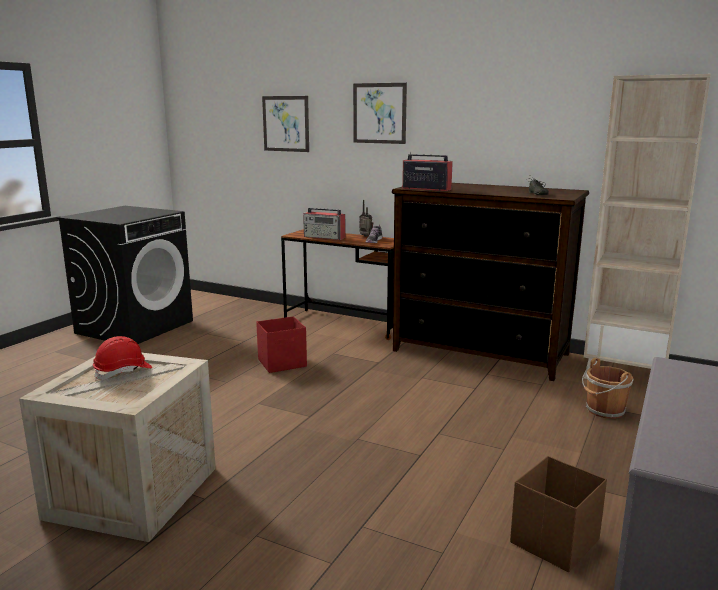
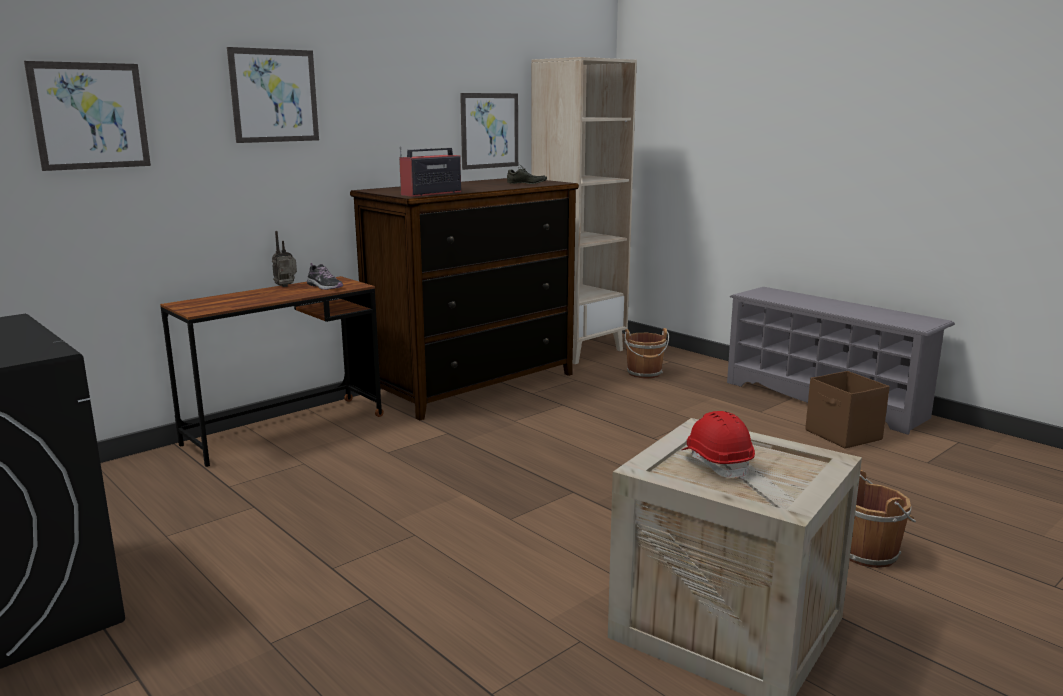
camera: 70 degrees left, 0 degrees up
(261, 558) = (869, 552): none -> brown bucket
(283, 363) = (386, 488): red storage box -> none
(325, 237) = (252, 300): radio -> none
(563, 145) = (489, 130): none -> picture

